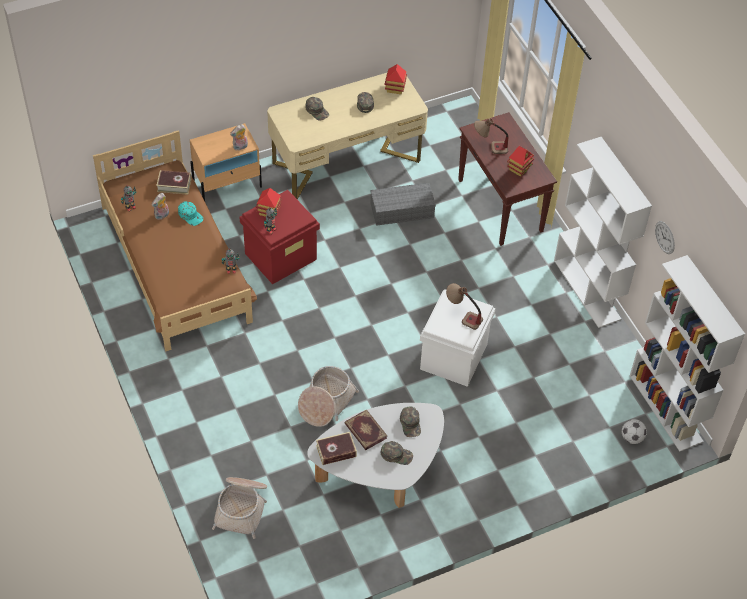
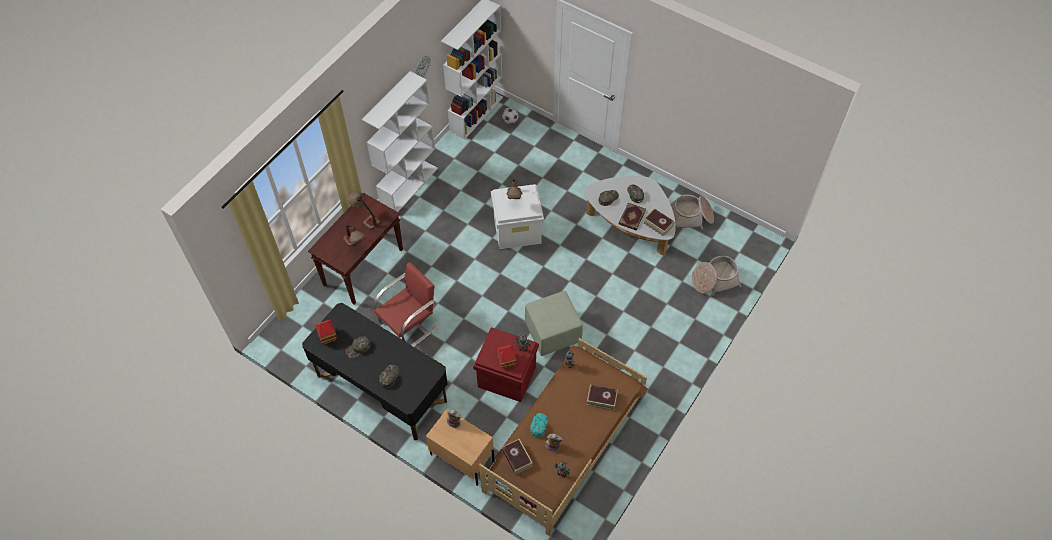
camera: 120 degrees left, 5 degrees up
(174, 276) = (601, 398): none -> book
(299, 318) = (552, 333): none -> green ottoman
(326, 402) = (606, 279): basket -> basket (691, 217)
(346, 162) = (382, 388): beige desk -> black desk
(401, 211) = (409, 324): grey storage box -> red chair
(519, 169) = (365, 218): toy house -> table lamp

